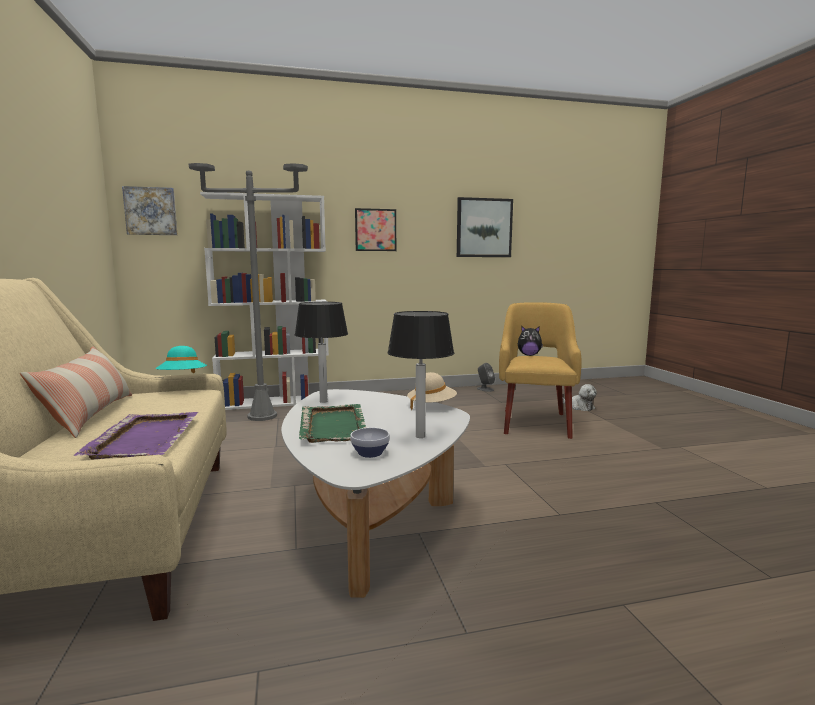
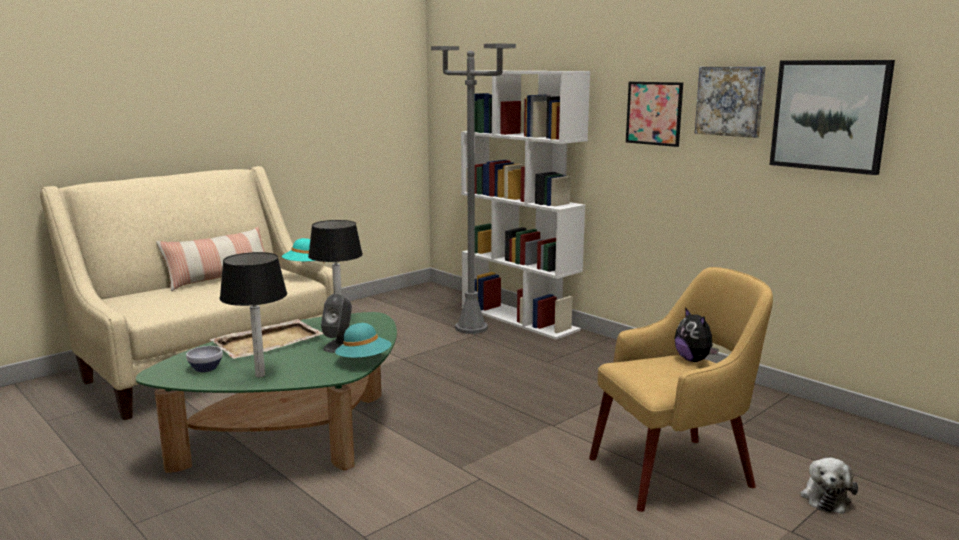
camera: 60 degrees right, 5 degrees up
(145, 437) = (179, 303): purple tray -> none
(151, 211) = (451, 87): picture -> picture (730, 101)
(333, 425) = (269, 342): green tray -> beige tray
(370, 513) = (297, 438): white coffee table -> green coffee table
(431, 406) = (364, 361): beige hat -> turquoise hat
(485, 389) = (782, 404): grey speaker -> grey speaker (339, 346)

